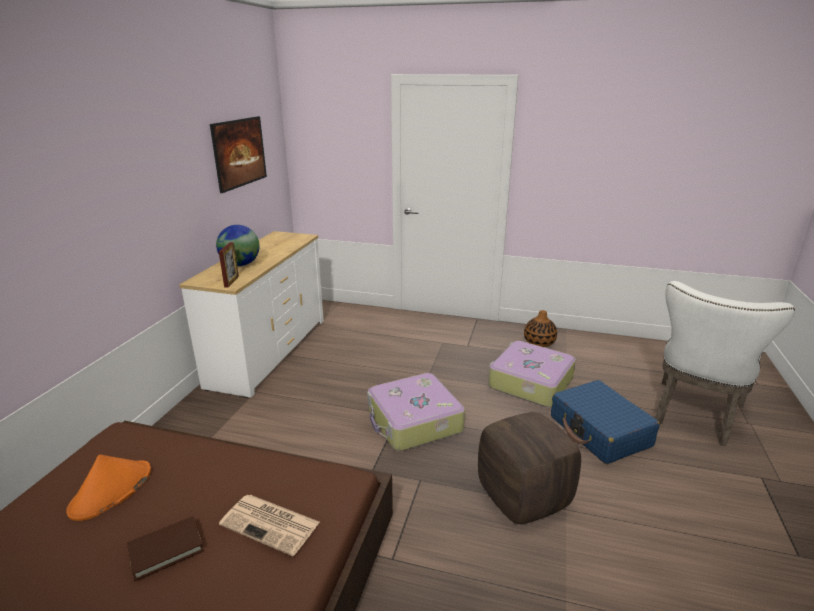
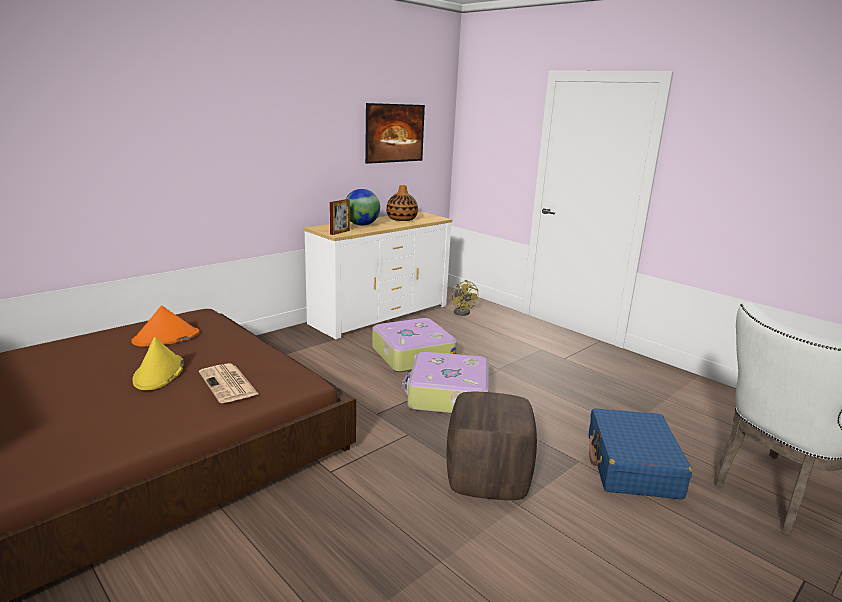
camera: 30 degrees right, 5 degrees down
(166, 549) = (159, 373): brown book -> yellow hat
(343, 323) = (463, 311): none -> yellow fan
(529, 383) = (597, 404): suitcase -> suitcase (411, 355)
(539, 342) = (650, 377): vase -> vase (401, 219)

